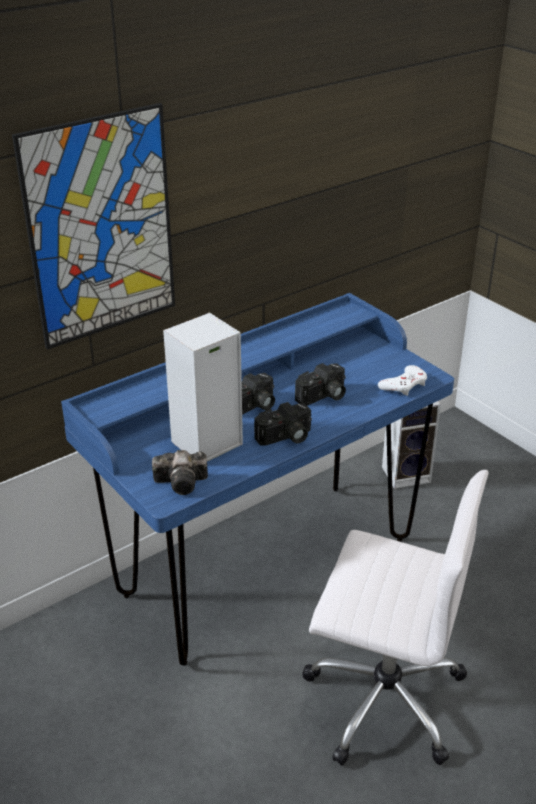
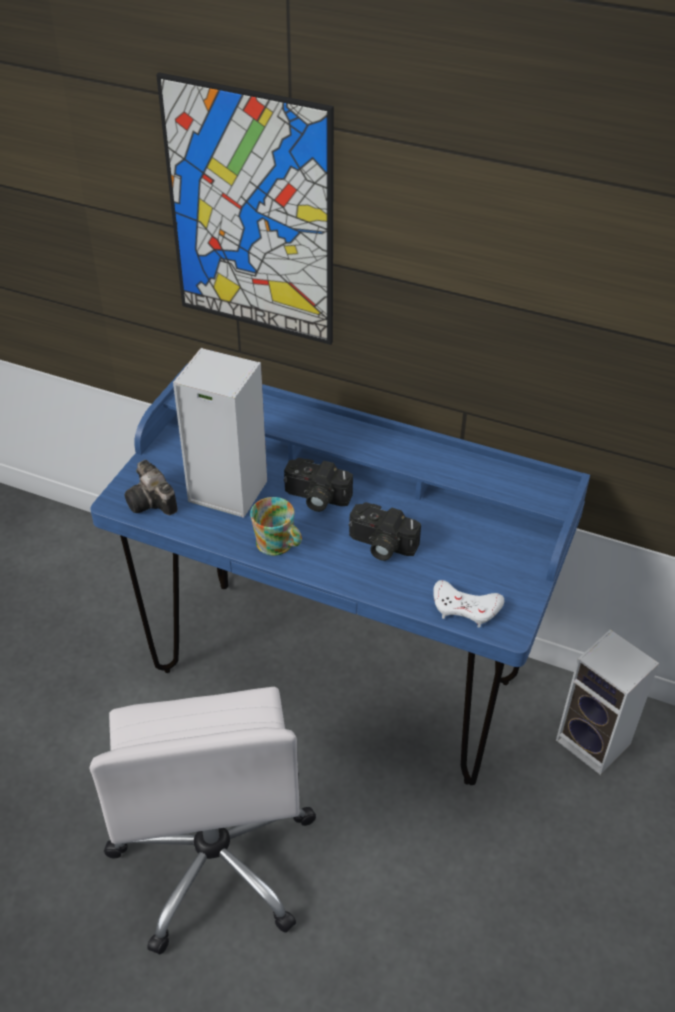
camera: 60 degrees right, 10 degrees up
(285, 438) = (278, 545): camera -> mug

